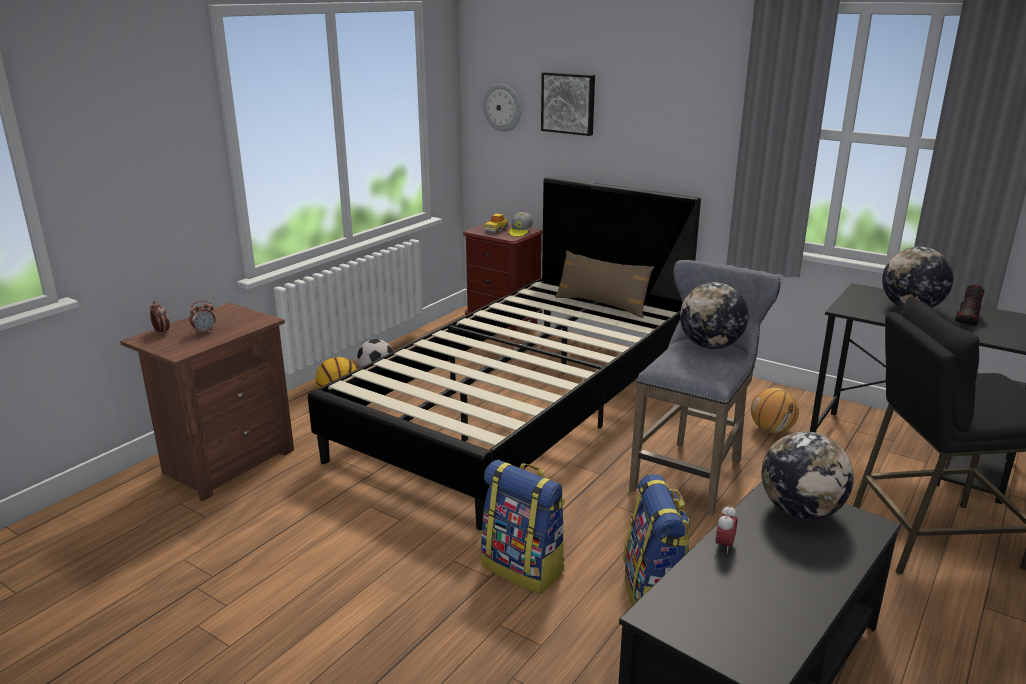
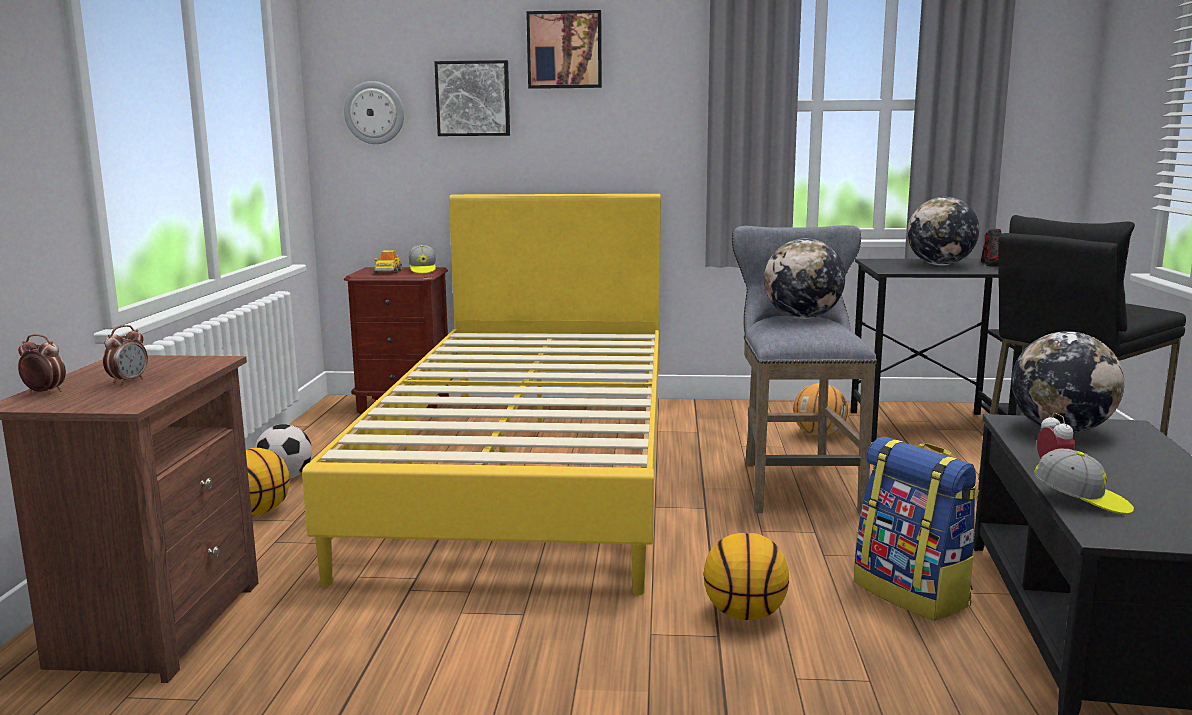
camera: 30 degrees left, 10 degrees down
(523, 406) = (529, 469): black bed -> yellow bed
(524, 568) = (745, 614): backpack -> basketball
(602, 305) = (563, 339): brown pillow -> none
(637, 69) = (564, 50): none -> picture
(688, 582) = (1081, 501): none -> cap

